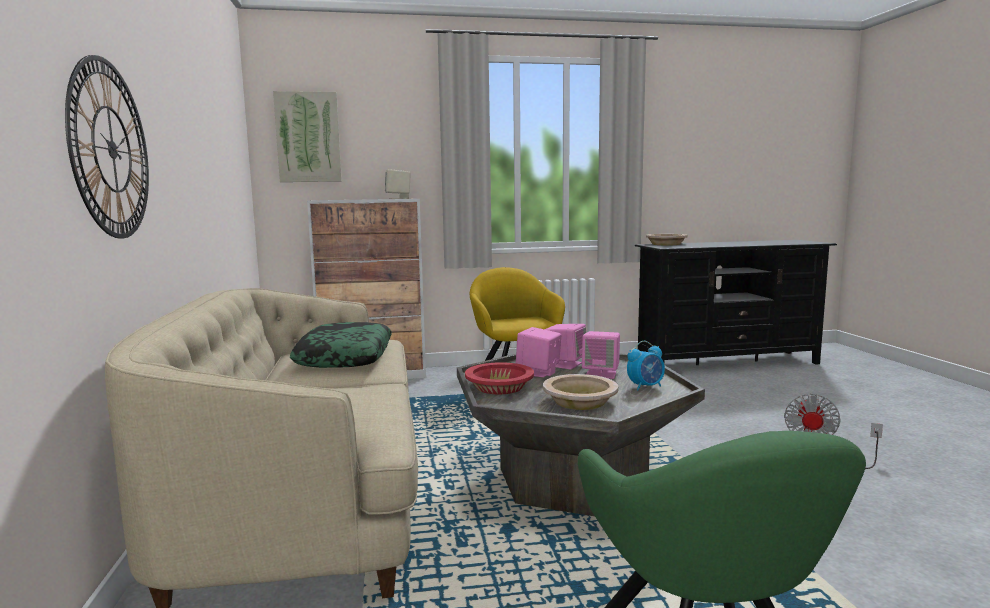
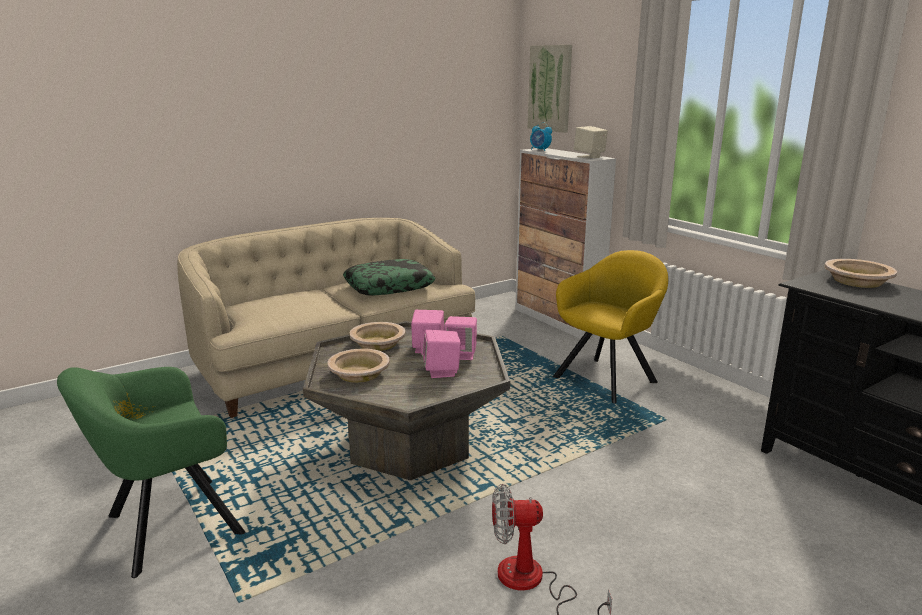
camera: 65 degrees right, 10 degrees up
(111, 150) = (242, 136): wall clock -> none
(499, 387) = (378, 343): red bowl -> beige bowl
(646, 387) = (415, 392): alarm clock -> alarm clock (540, 150)

